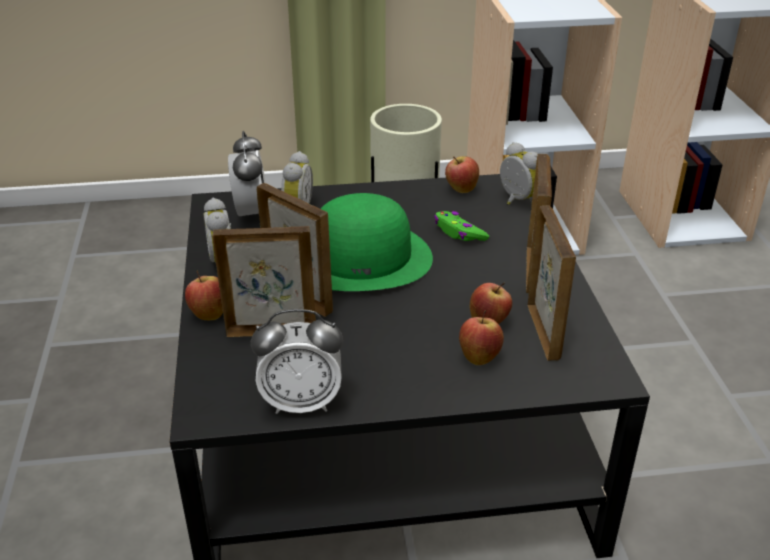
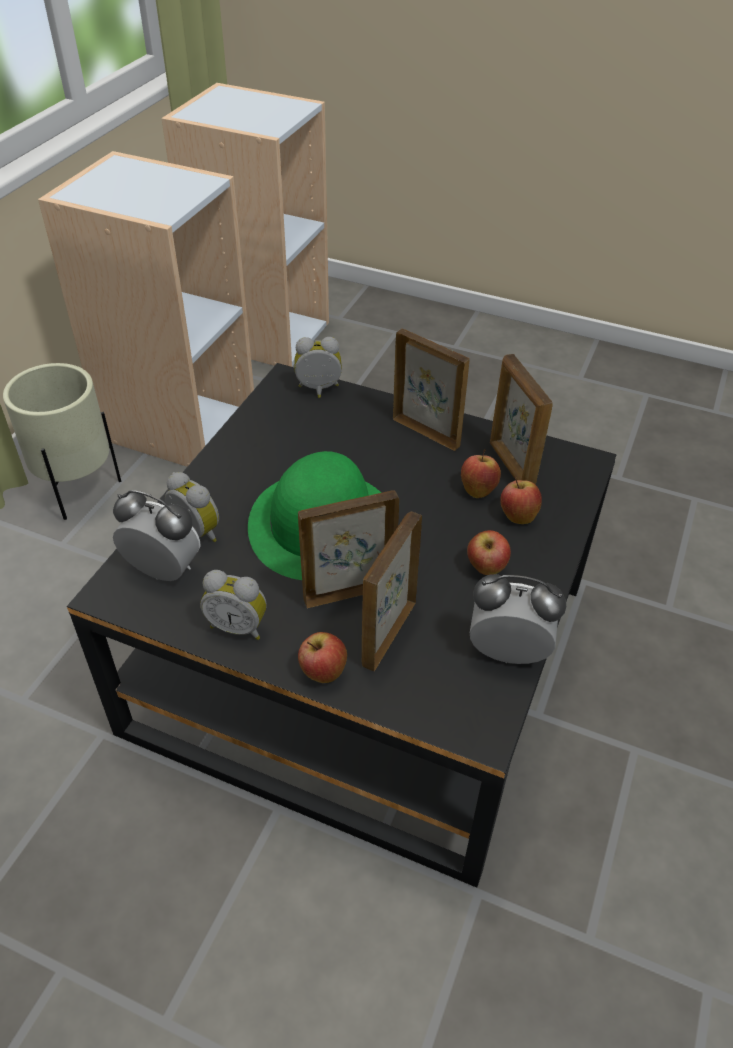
camera: 60 degrees left, 10 degrees up
(301, 402) = (508, 652): alarm clock -> alarm clock turned 105 degrees counterclockwise
(459, 233) = (336, 446): green game controller -> none
(461, 189) = (266, 412): apple -> apple (486, 568)
(544, 331) = (510, 466): picture frame -> picture frame turned 135 degrees counterclockwise

